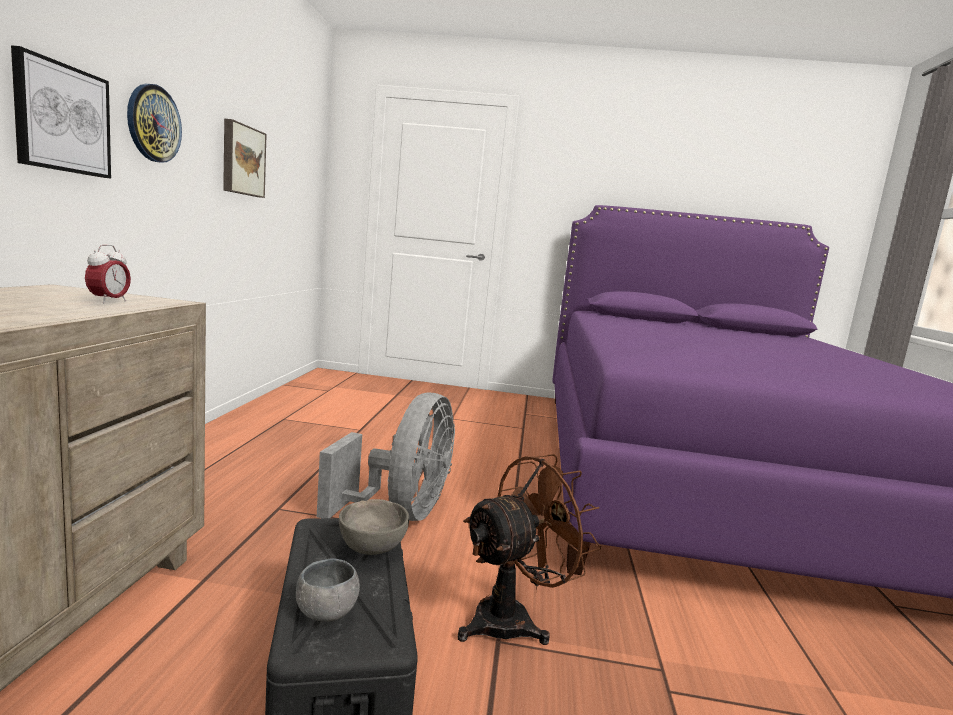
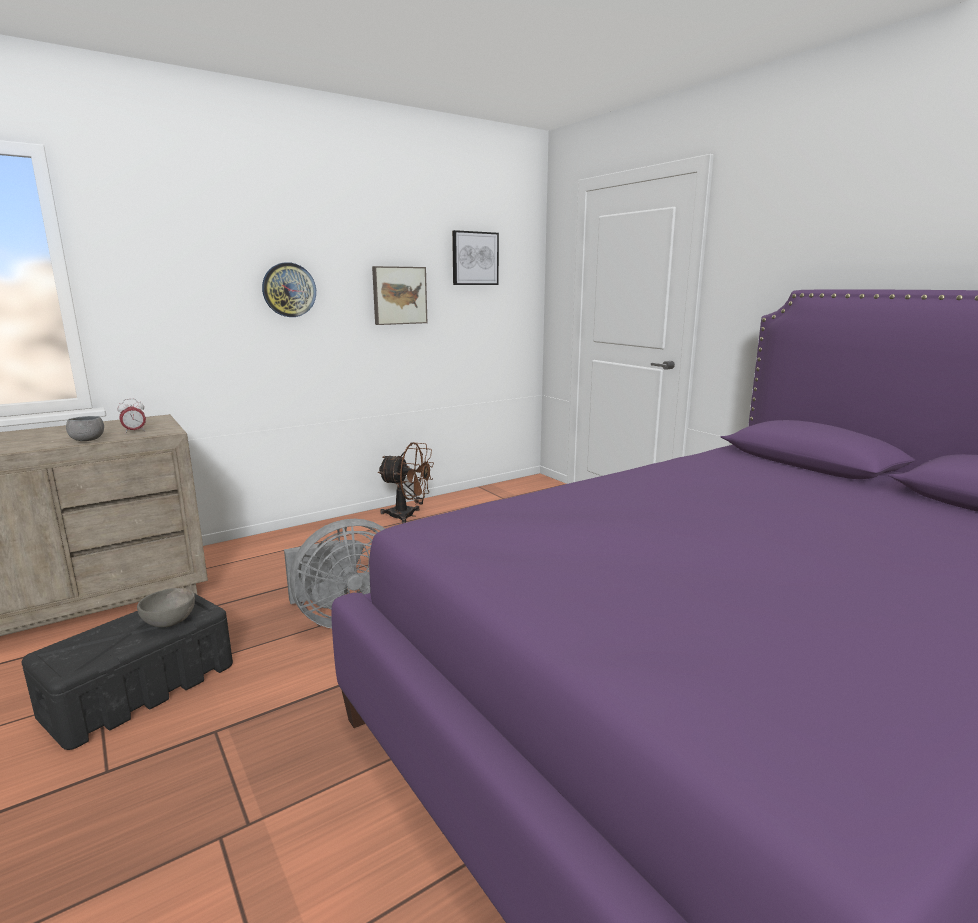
camera: 50 degrees right, 5 degrees up
(62, 118) = (205, 306): picture -> picture (474, 258)
(326, 612) = (82, 644): grey bowl -> grey bowl (88, 440)
(513, 619) = (250, 725): brown fan -> brown fan (408, 516)

